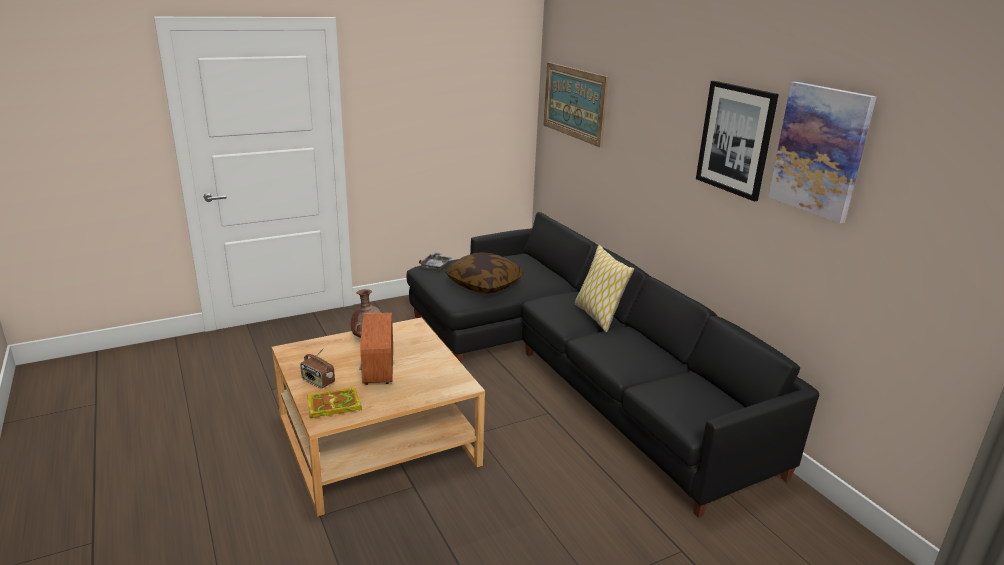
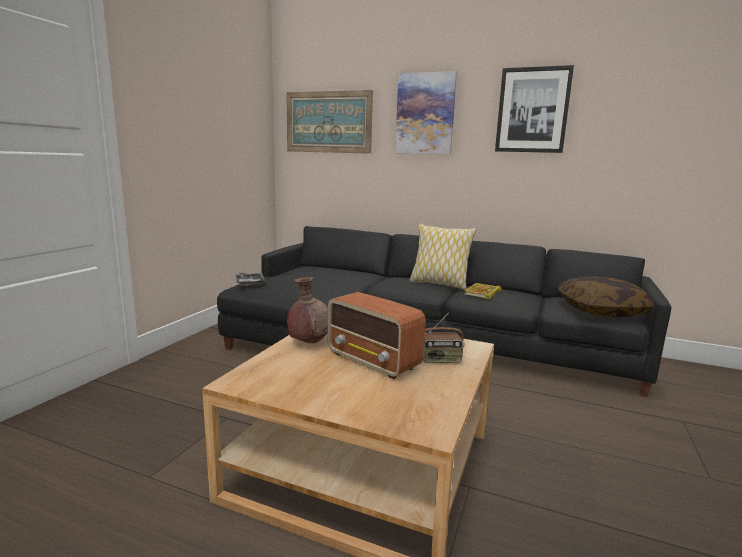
camera: 40 degrees left, 10 degrees down
(317, 381) = (338, 397): radio -> radio (440, 360)
(332, 406) = (407, 411): book -> book (482, 293)
(484, 284) = (319, 285): pillow -> pillow (601, 310)
(820, 150) = (620, 99): picture -> picture (425, 114)

